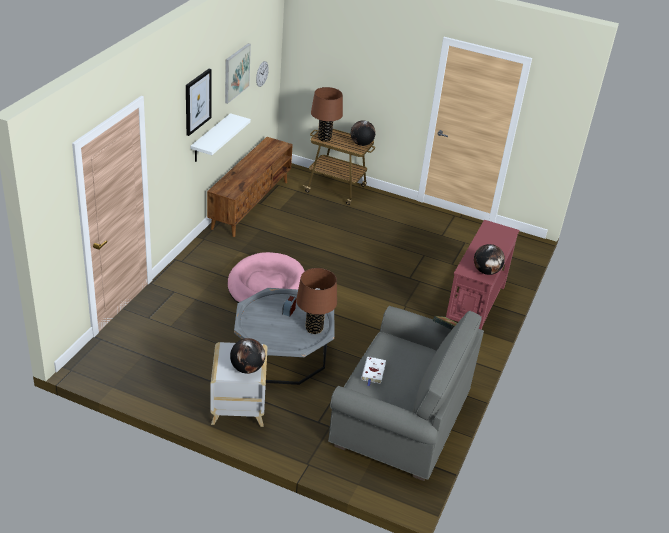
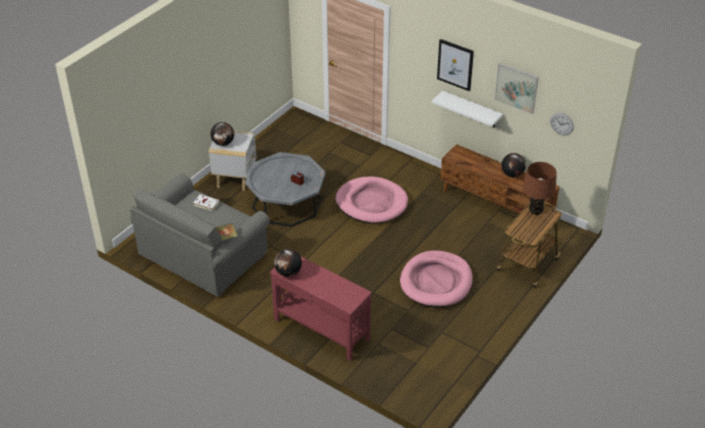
camera: 105 degrees right, 5 degrees up
(314, 329) = (273, 191): brown table lamp -> none
(361, 144) = (526, 235): globe -> globe (512, 174)
(378, 239) = (436, 282): none -> pink dog bed

